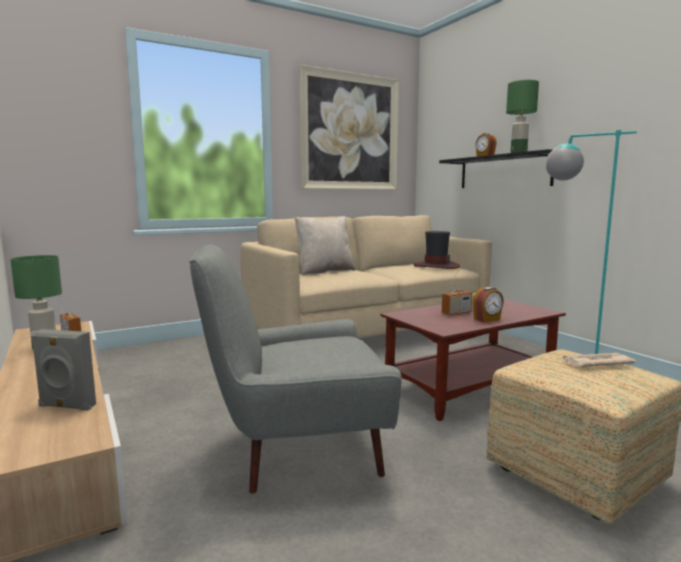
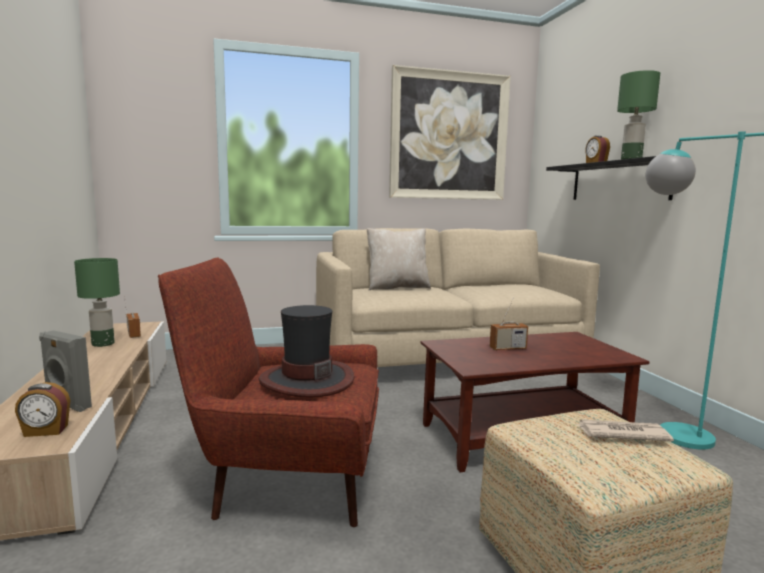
camera: 15 degrees right, 0 degrees up
(297, 449) = (287, 480): grey armchair -> red armchair
(436, 266) = (530, 289): hat -> hat (306, 380)
(487, 319) = (537, 360): alarm clock -> alarm clock (45, 431)

